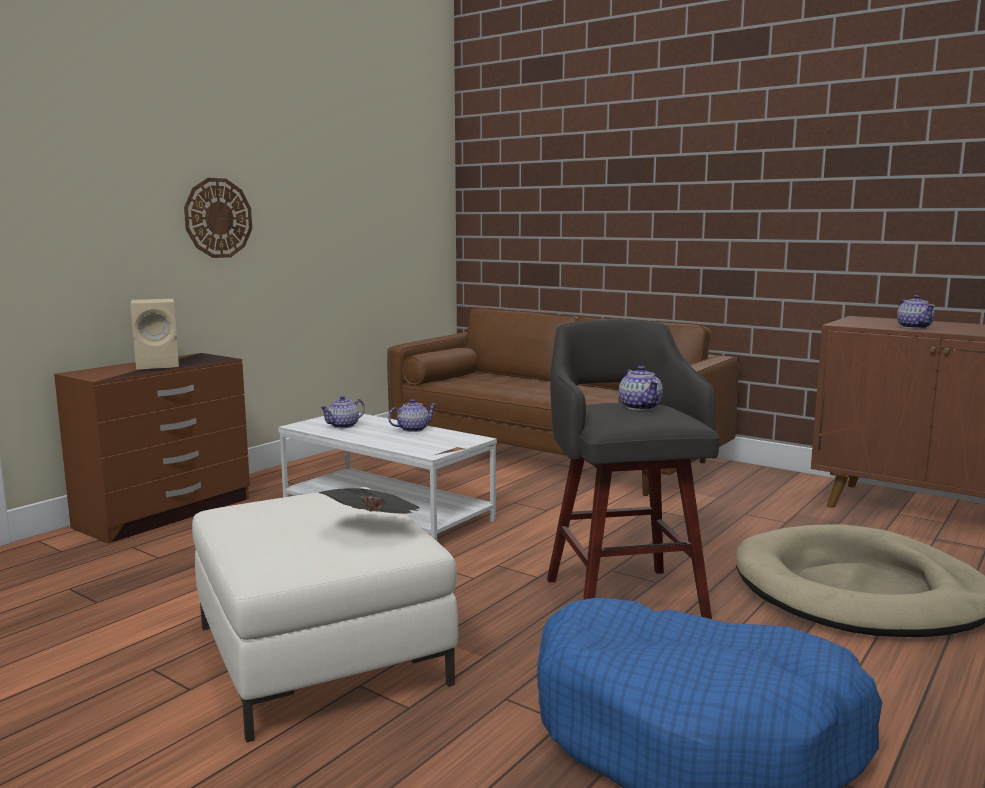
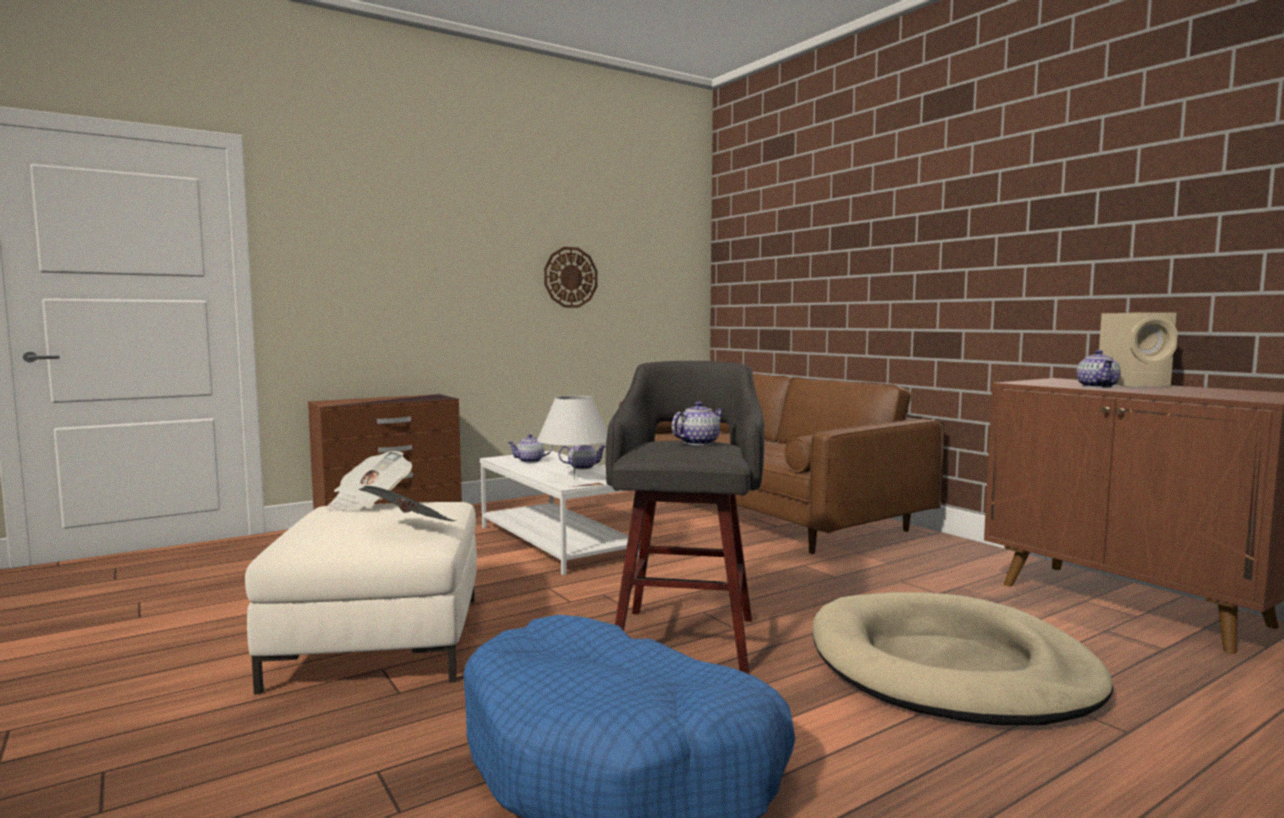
camera: 20 degrees right, 5 degrees down
(159, 365) = (389, 399): beige speaker -> beige speaker (1135, 385)
(218, 218) = (462, 283): wall clock -> wall clock (570, 277)
(270, 501) = (369, 503): none -> newspaper
(426, 445) = (574, 479): none -> white table lamp
(640, 407) = (697, 443): teapot -> teapot turned 135 degrees counterclockwise

